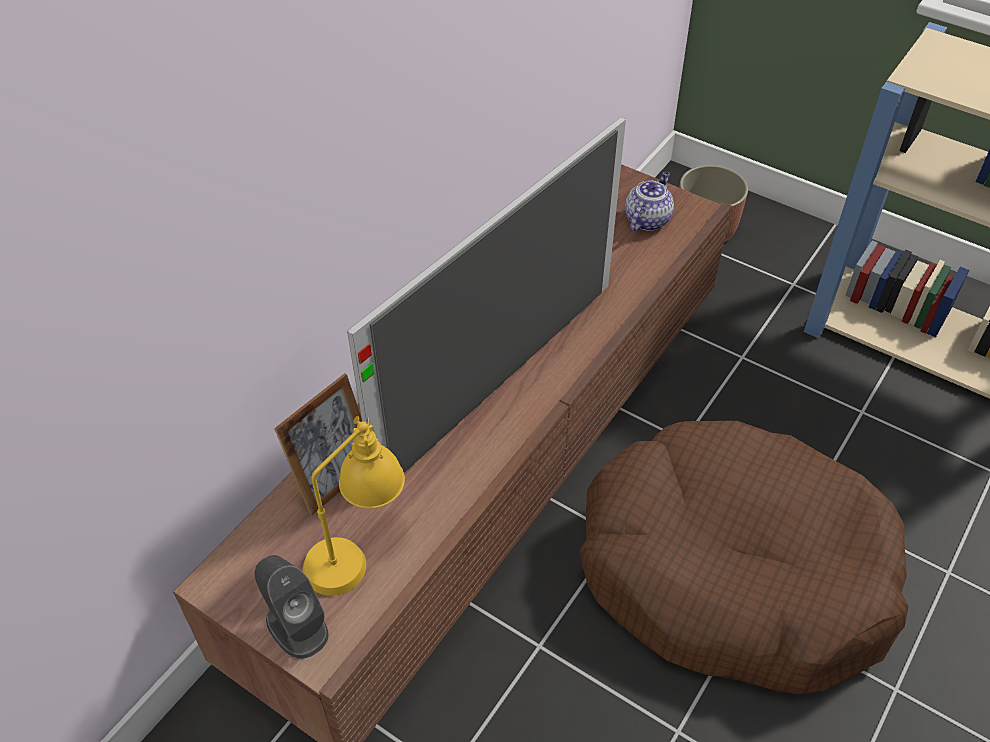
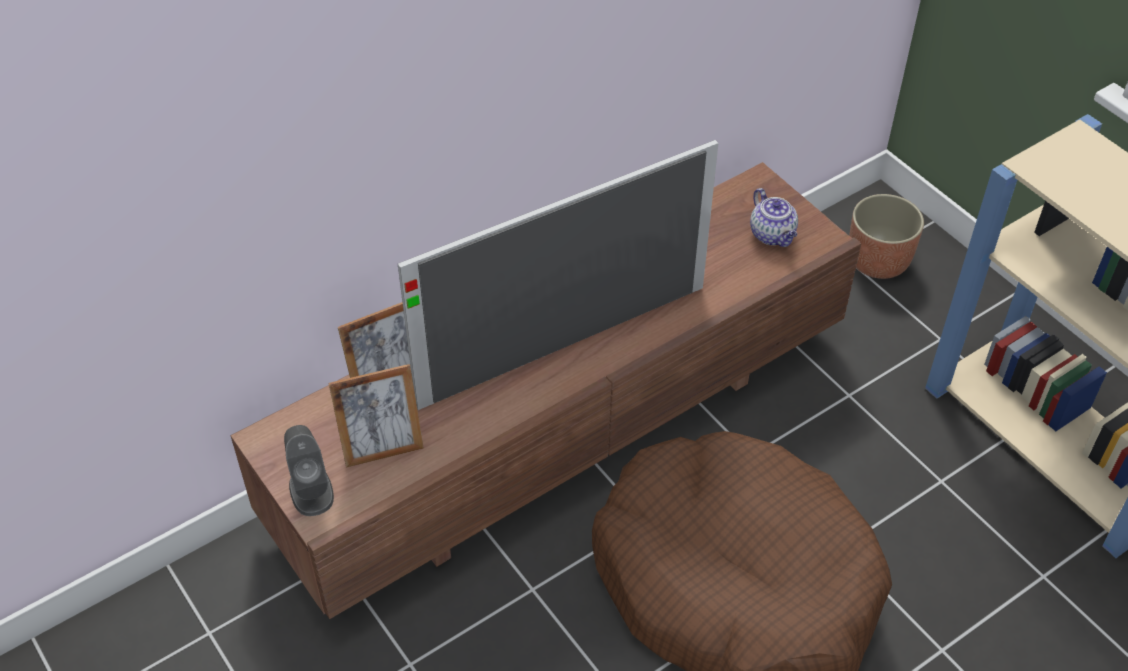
camera: 20 degrees right, 0 degrees up
(358, 551) = (382, 448): yellow table lamp -> picture frame
(647, 219) = (773, 235): teapot -> teapot turned 105 degrees clockwise

